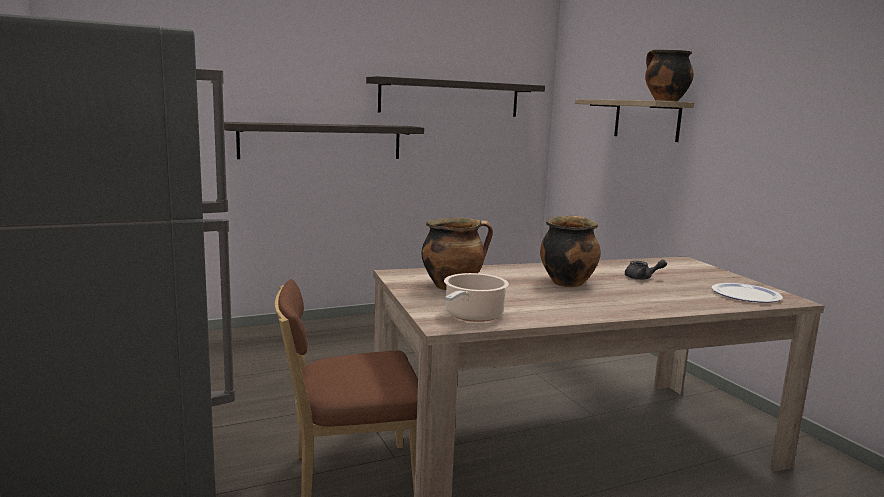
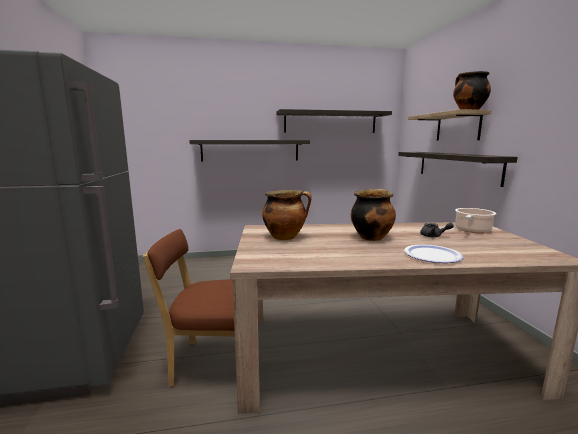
camera: 15 degrees right, 0 degrees up
(472, 316) = (278, 259): cooking pot -> cooking pot (472, 230)
(645, 176) = (456, 166): none -> shelf
(745, 295) = (518, 252): plate -> plate (432, 255)

